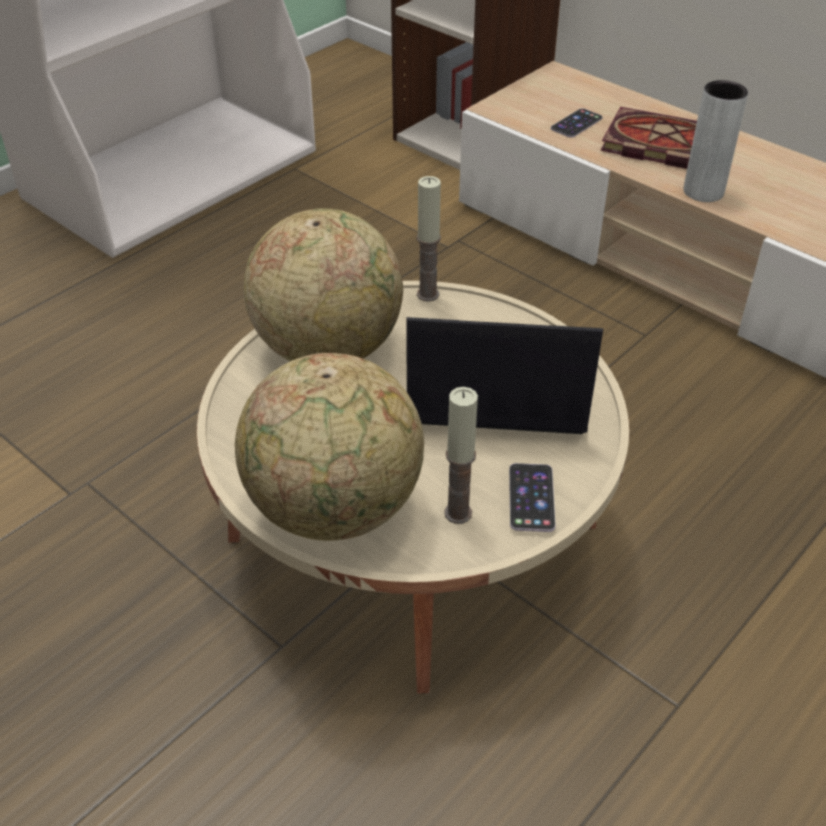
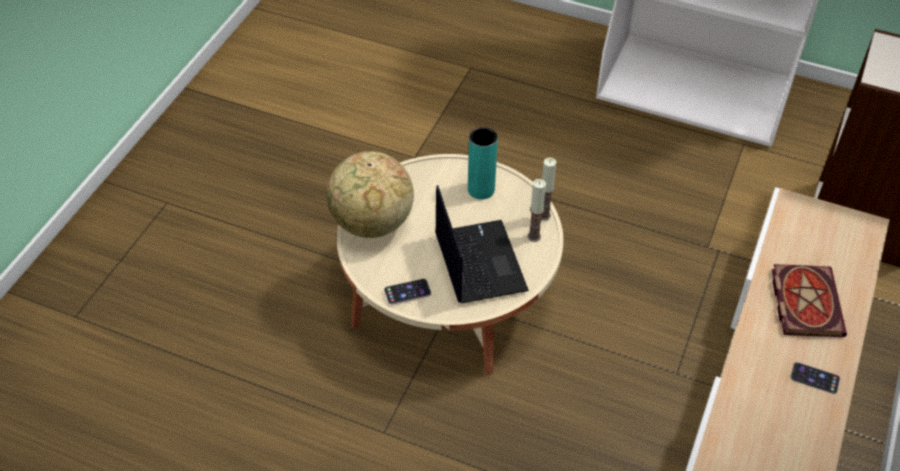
camera: 70 degrees right, 5 degrees up
(328, 348) = (481, 190): globe -> turquoise vase
(458, 513) = (388, 268): candle -> candle (534, 236)
(576, 123) = (801, 250): phone -> phone (815, 378)
(703, 192) = (755, 335): grey vase -> none

